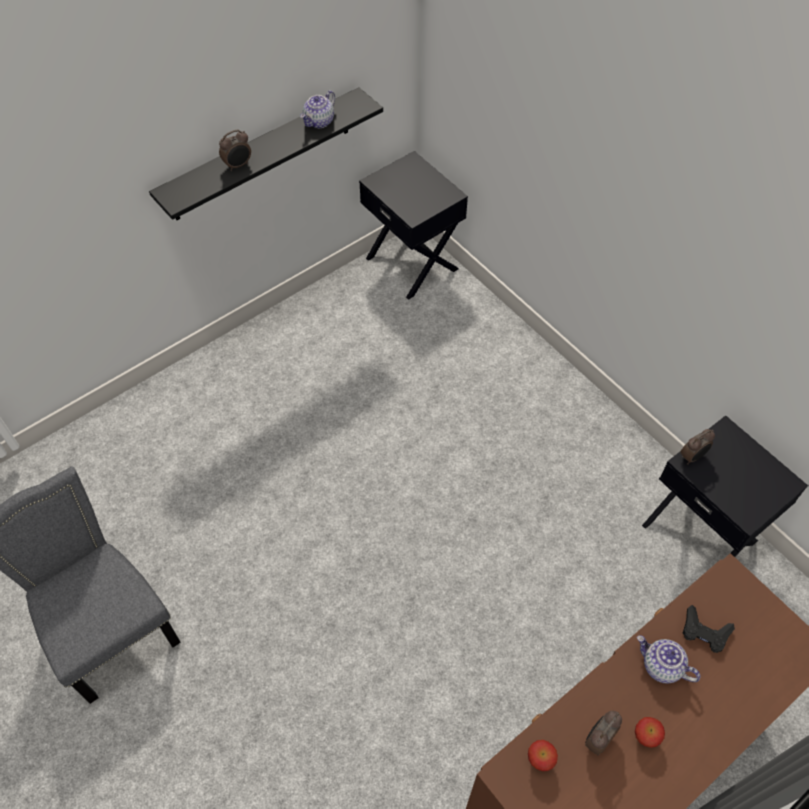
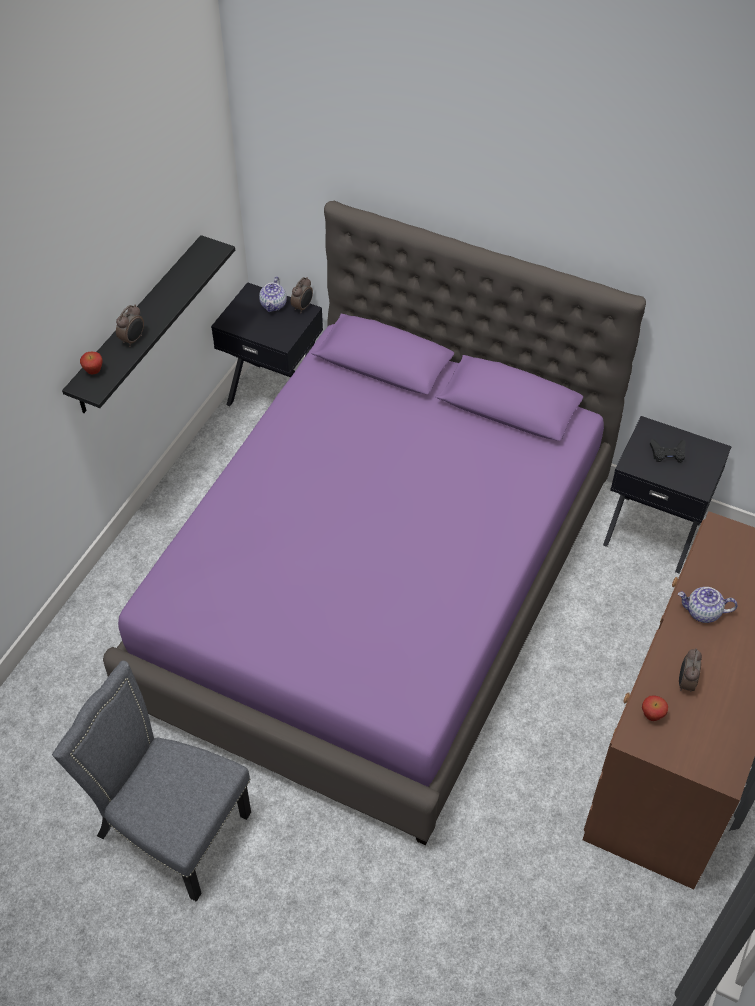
camera: 25 degrees left, 5 degrees down
(319, 122) = (184, 277): teapot -> teapot (274, 305)
(405, 480) = (379, 589): none -> purple bed
(645, 737) = (718, 666): apple -> apple (94, 372)
(692, 457) = (633, 458): alarm clock -> alarm clock (303, 307)
(705, 632) = (720, 575): black game controller -> black game controller (668, 453)

